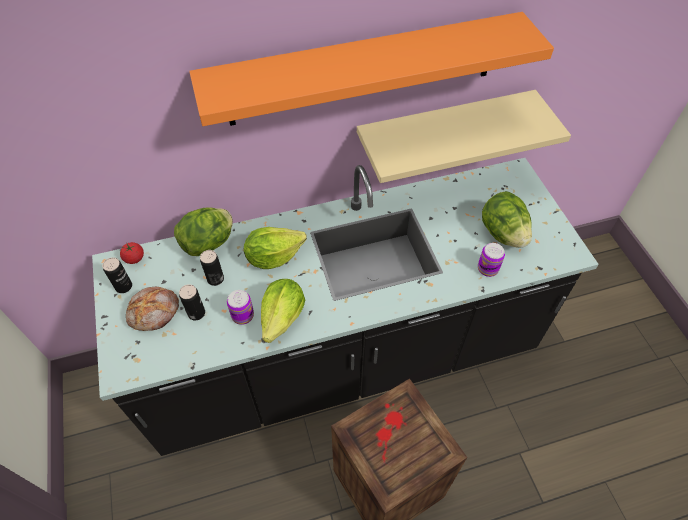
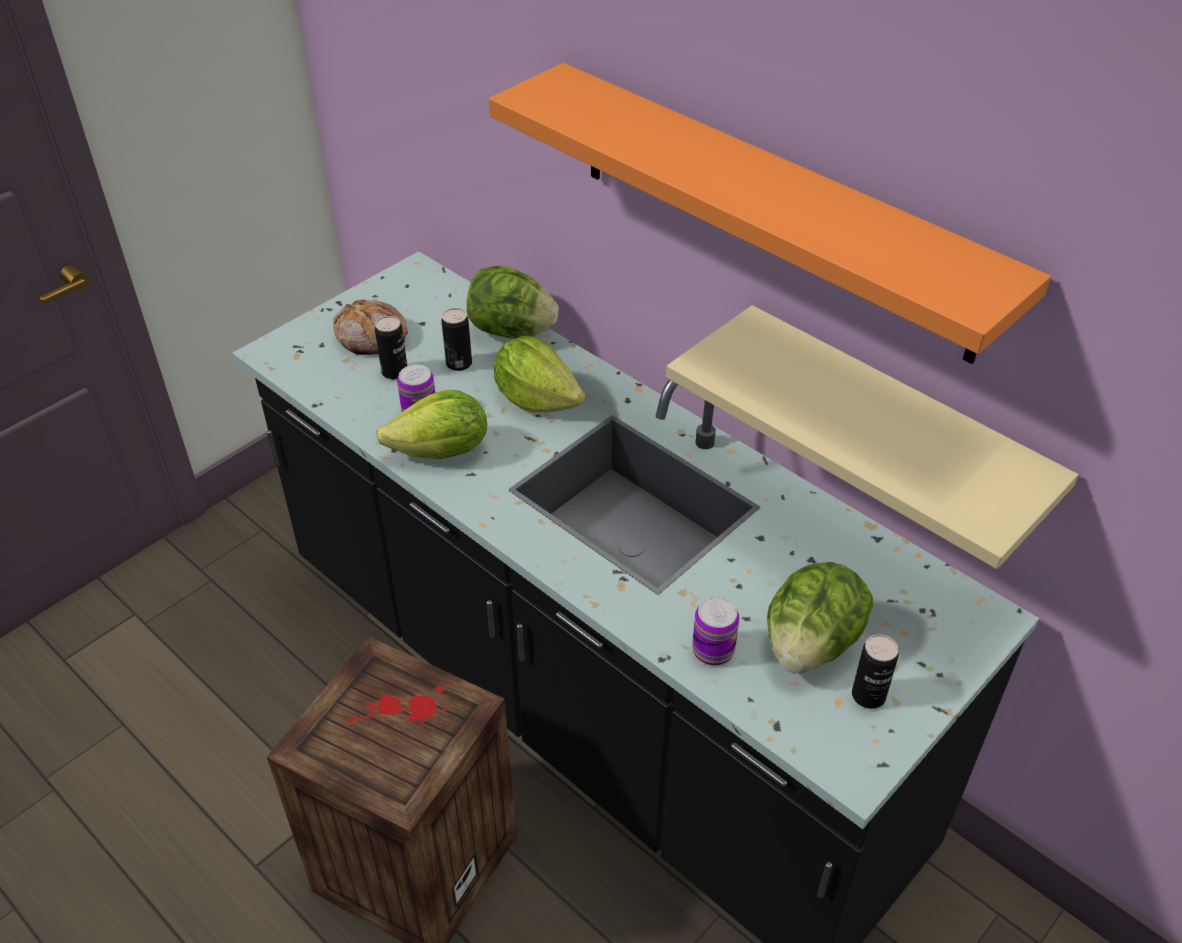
camera: 60 degrees right, 10 degrees down
(123, 286) = (391, 296): can -> can (868, 695)
(134, 258) = (438, 284): tomato -> none

